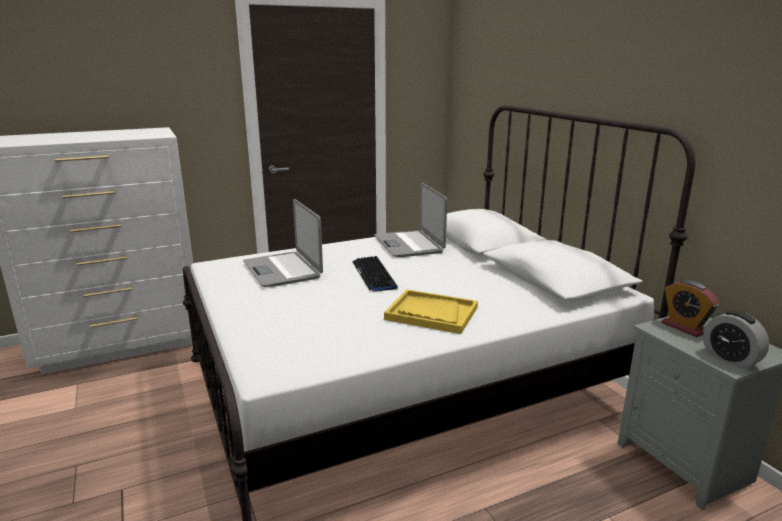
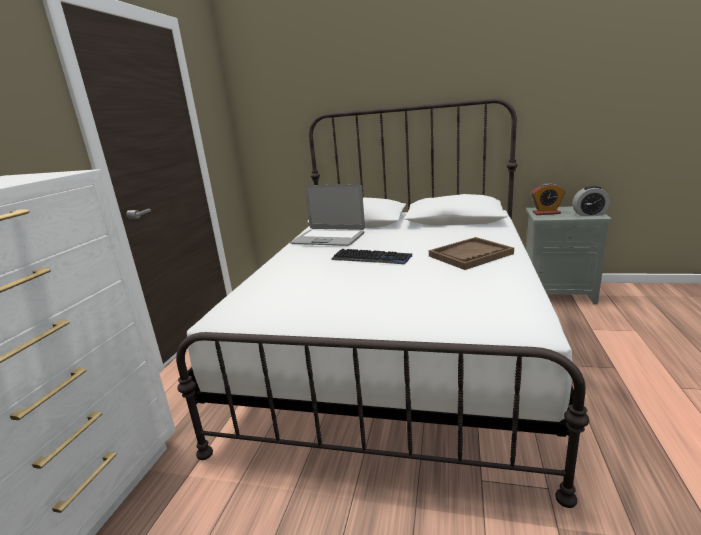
camera: 50 degrees left, 0 degrees up
(283, 270) = (301, 287): laptop -> none
(431, 313) = (470, 255): yellow tray -> brown tray

